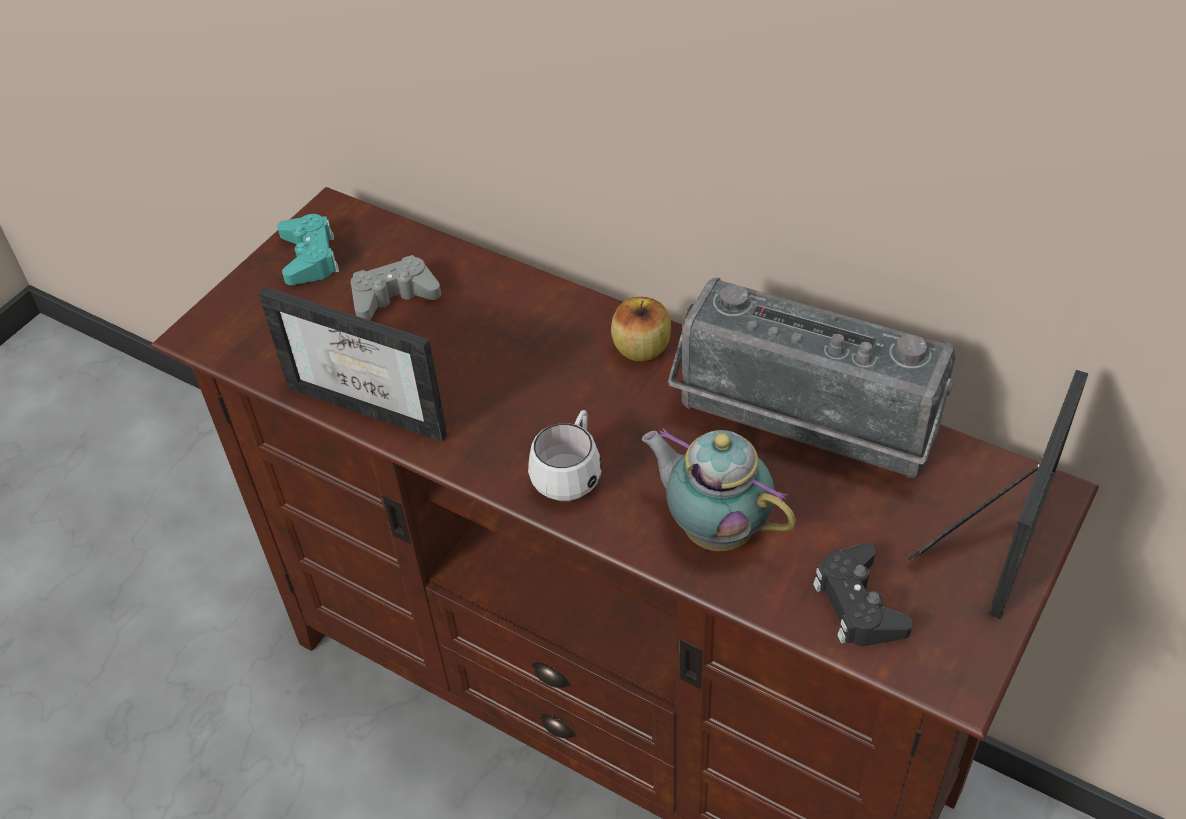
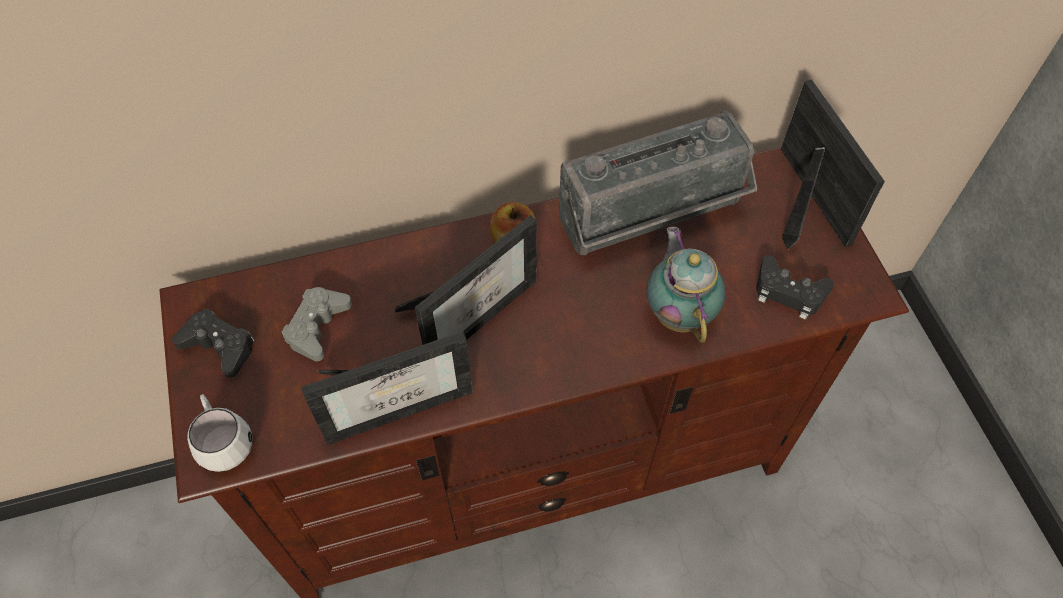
camera: 50 degrees left, 10 degrees up
(310, 257) = (219, 346): turquoise game controller -> black game controller
(530, 380) = (474, 310): none -> picture frame
(571, 474) = (569, 347): white mug -> white mug (224, 441)
(714, 528) = (679, 312): teapot -> teapot turned 90 degrees clockwise

